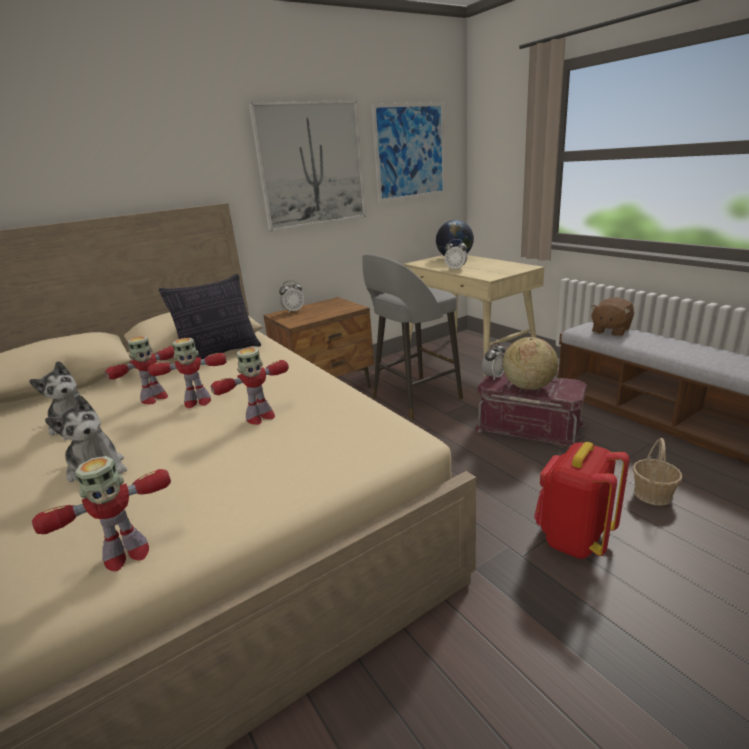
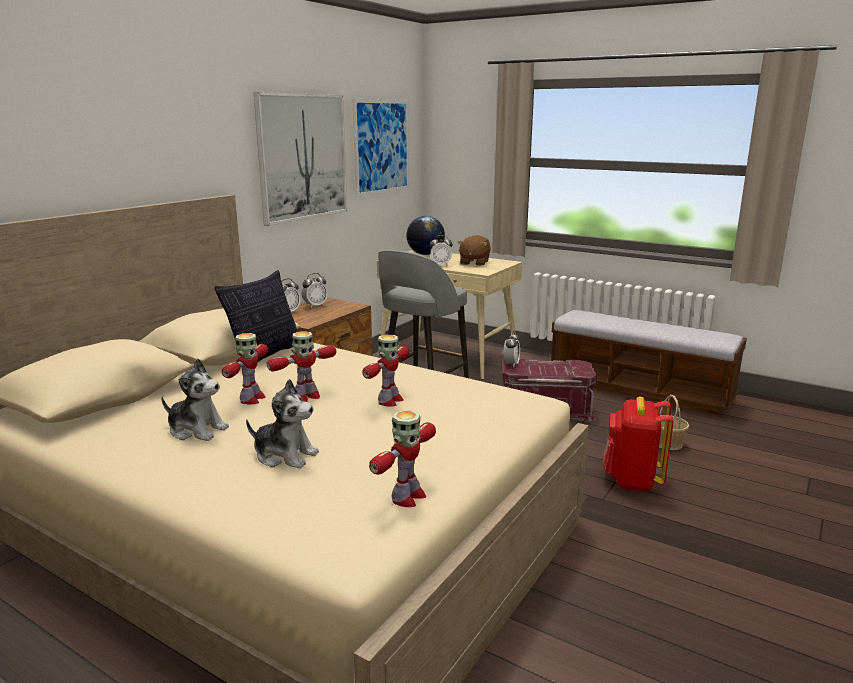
camera: 25 degrees left, 5 degrees down
(322, 306) = (315, 306): none -> alarm clock
(528, 387) = (545, 370): globe -> none
(610, 330) = (594, 317): brown plush toy -> brown plush toy (474, 263)

